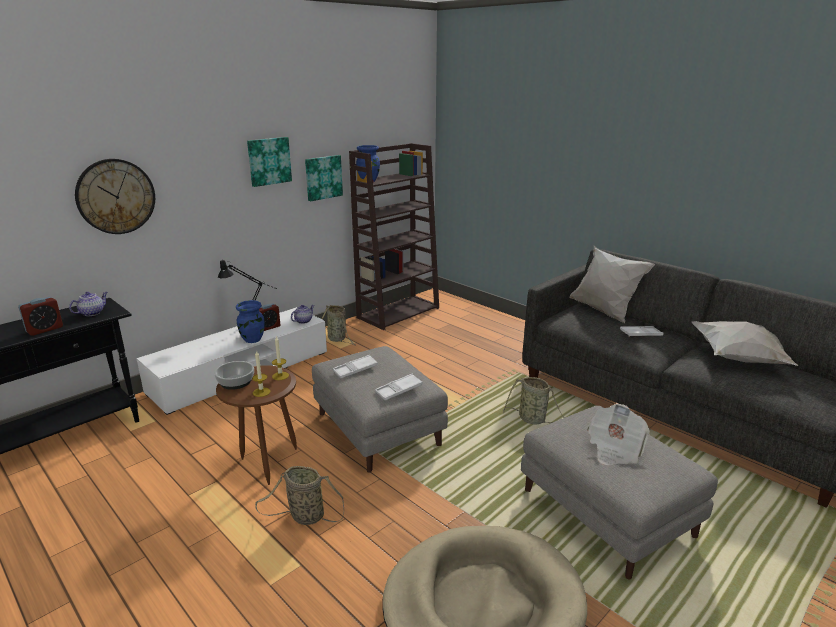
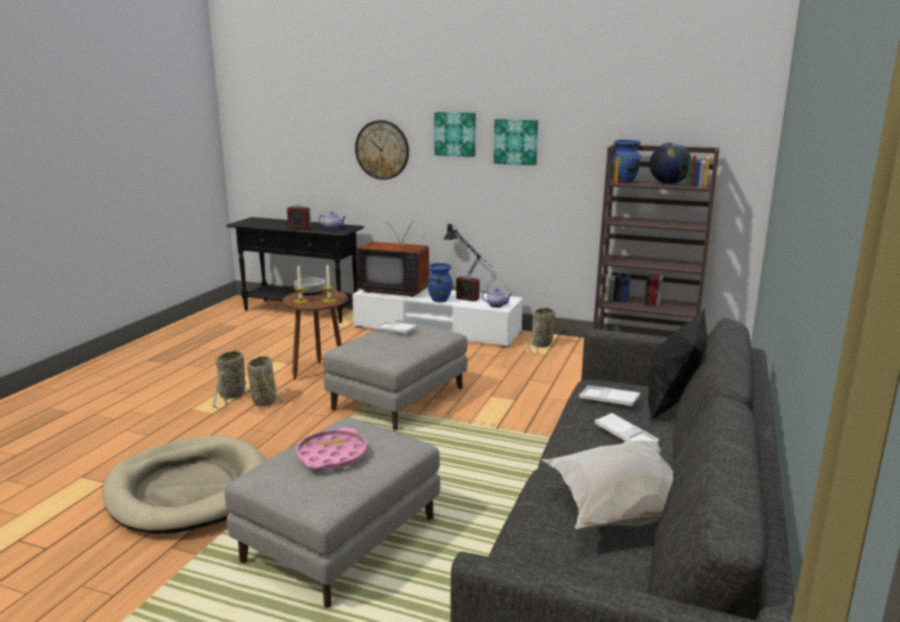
camera: 65 degrees right, 5 degrees down
(187, 353) = (395, 290): none -> television
(323, 177) = (578, 169): picture -> picture (455, 134)
(396, 176) = (668, 184): none -> globe
(399, 390) = (373, 351): white tray -> white tray (609, 400)
(534, 420) = (489, 472): basket -> basket (232, 396)
(603, 311) = (672, 406): white pillow -> black pillow
(614, 449) = (332, 456): newspaper -> pink tray

